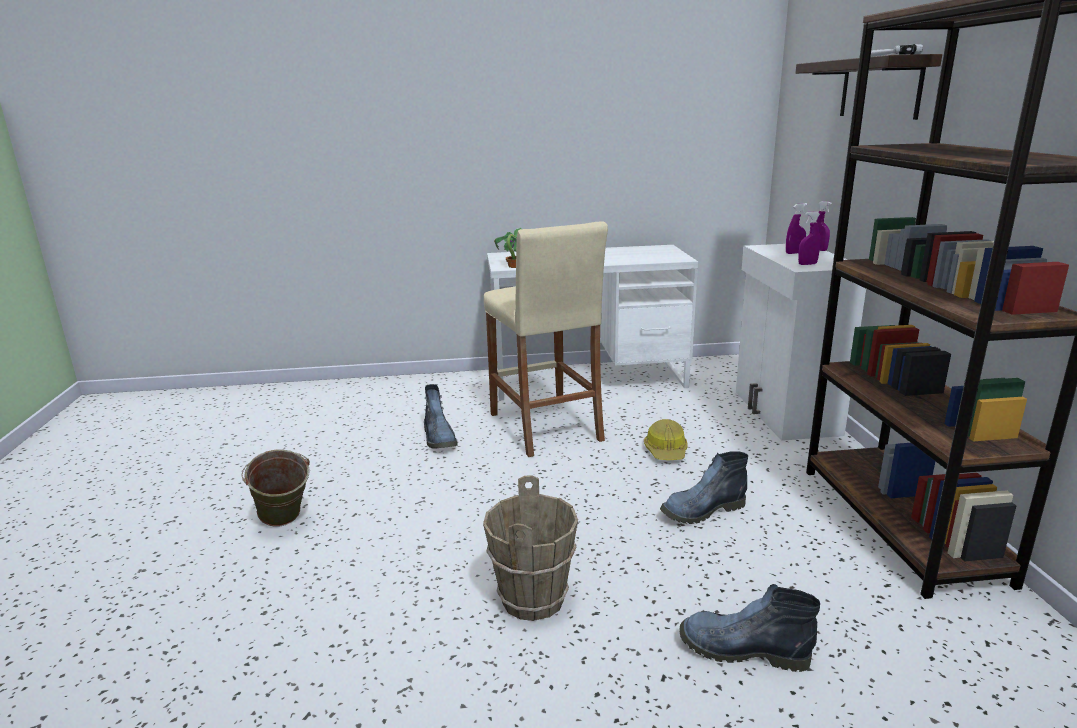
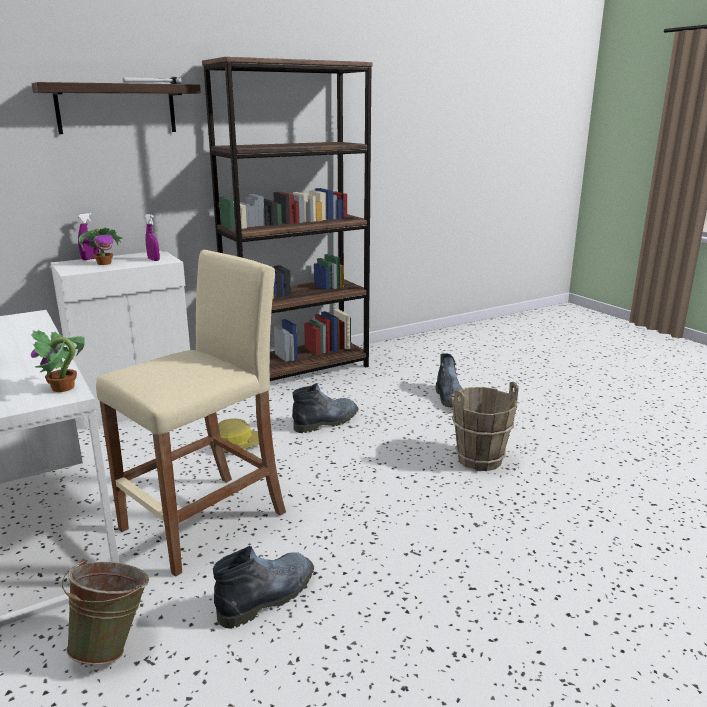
camera: 115 degrees left, 0 degrees up
(284, 524) = (535, 635): green bucket -> green bucket (114, 644)
(702, 511) = (327, 421): boot -> boot turned 75 degrees counterclockwise
(794, 253) = (104, 263): purple spray bottle -> potted plant

